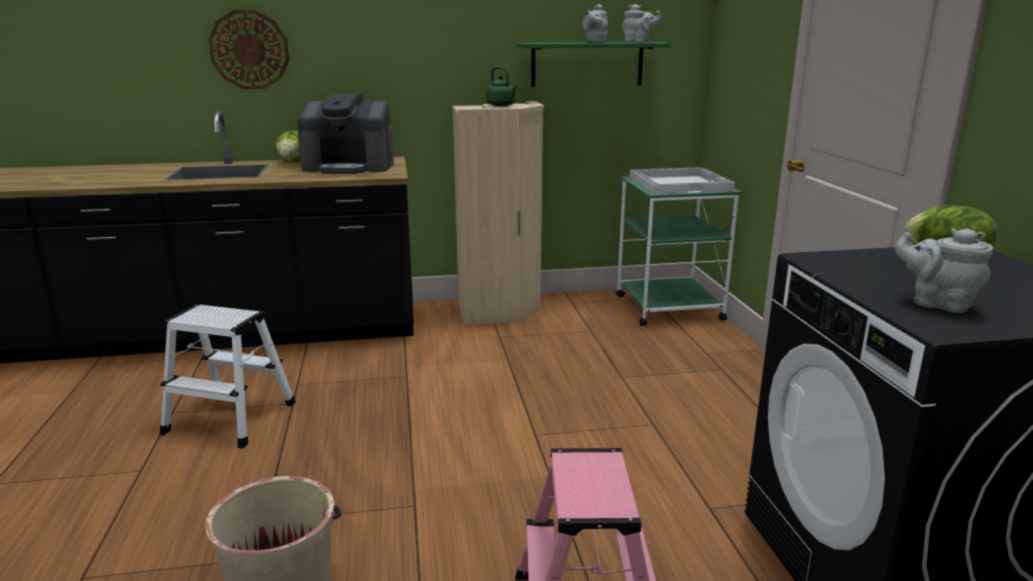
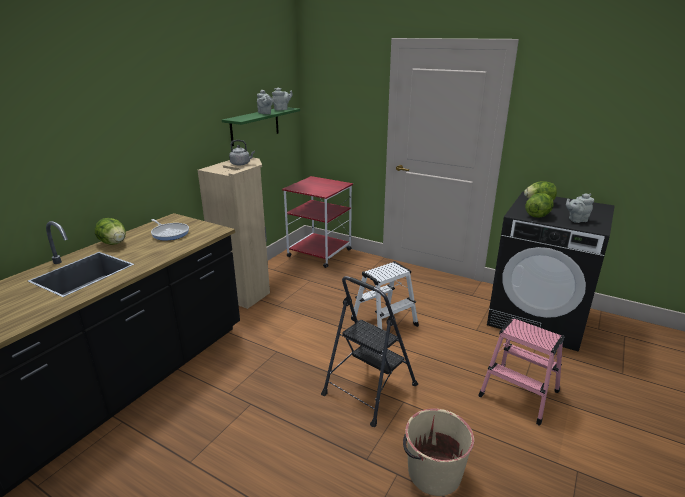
camera: 50 degrees left, 5 degrees up
(231, 417) = (234, 435): white step ladder -> white step ladder (384, 322)
(249, 50) = (50, 161): wall clock -> none
(349, 167) = (169, 233): coffee machine -> frying pan
(406, 467) = (368, 390): none -> black step ladder
(502, 105) = (241, 164): green kettle -> grey kettle
(669, 309) = (320, 253): green cart -> red cart
(679, 183) = (319, 185): white tray -> none
(859, 272) = (538, 215): none -> lettuce

